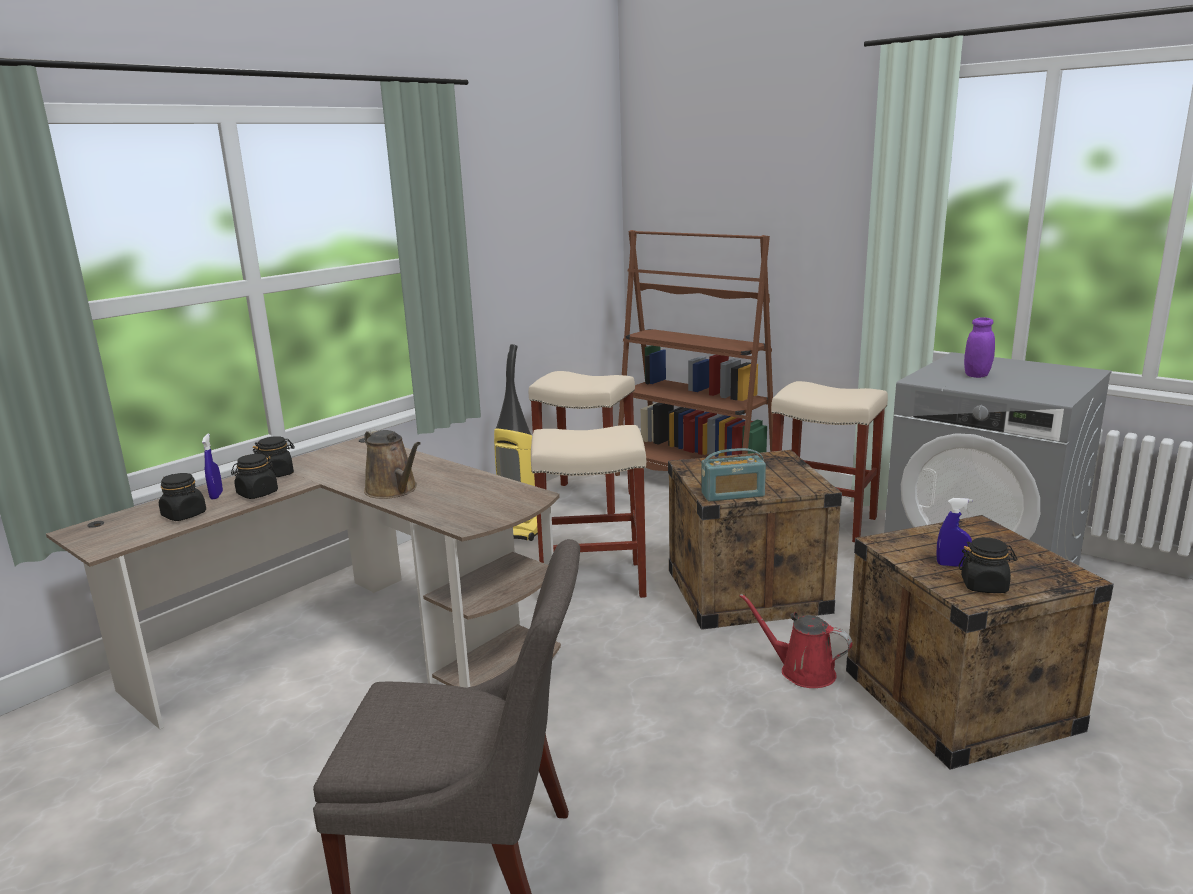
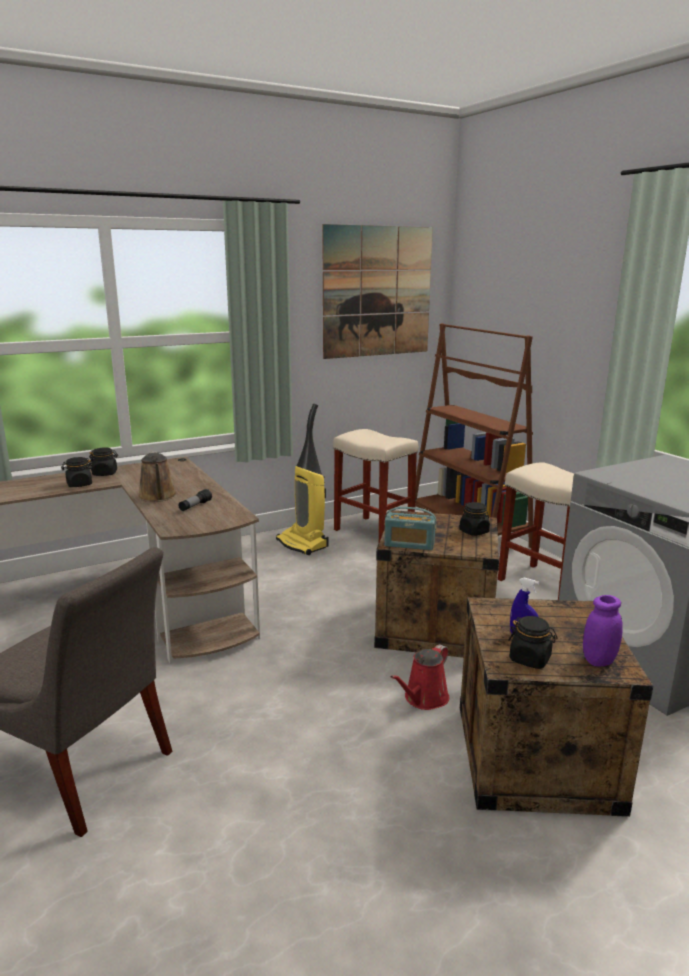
camera: 20 degrees right, 0 degrees up
(184, 515) = (25, 491): black jar -> black jar (474, 532)
(216, 495) = (56, 481): blue spray bottle -> none
(459, 493) = (195, 506): none -> flashlight
(550, 196) = (377, 292): none -> picture
(594, 581) = (327, 594): beige stool -> none
(802, 671) = (424, 699): red watering can -> red watering can turned 105 degrees counterclockwise
(977, 375) = (655, 477): purple jar -> purple jar (599, 660)

